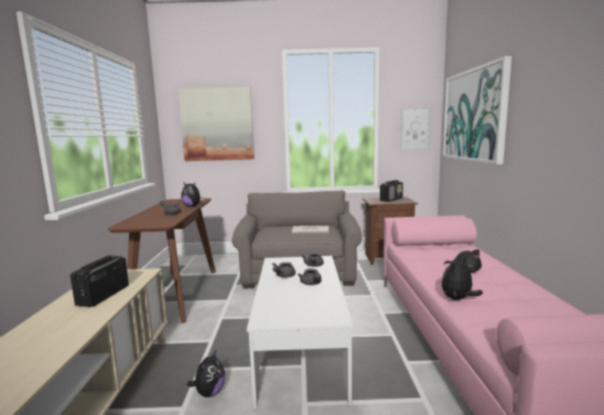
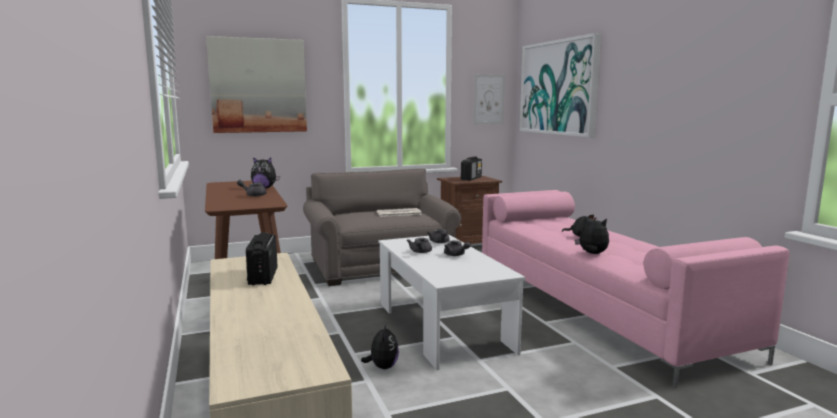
camera: 20 degrees left, 0 degrees up
(458, 299) = (592, 254): plush toy -> plush toy turned 90 degrees clockwise

